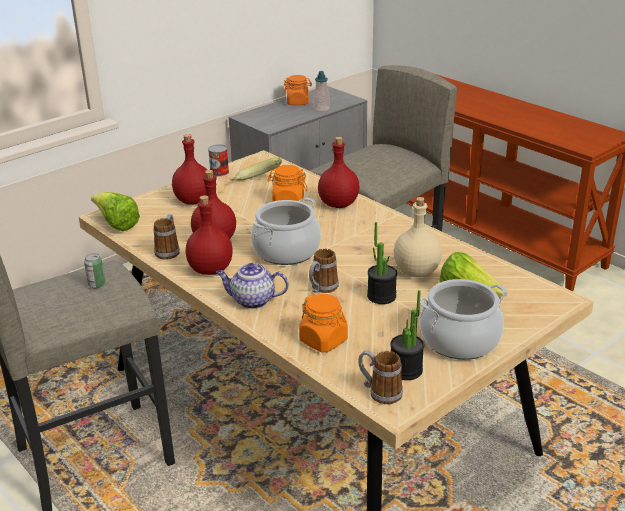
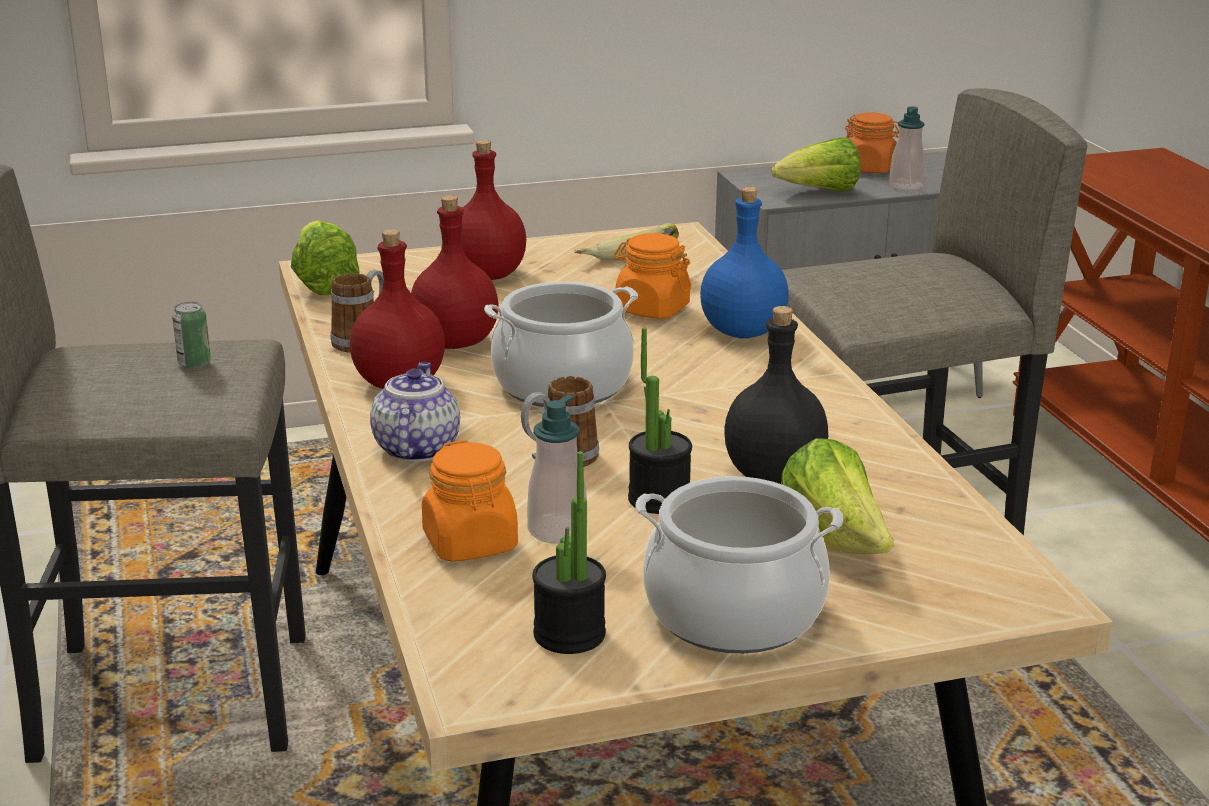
camera: 25 degrees right, 5 degrees down
(219, 172) = (579, 241): can -> none
(252, 301) = (416, 448): teapot -> teapot turned 60 degrees clockwise
(286, 120) = (820, 192): none -> lettuce
(339, 204) = (744, 331): red bottle -> blue bottle
(354, 323) = (557, 530): none -> soap dispenser
(379, 392) = (478, 657): mug -> none
(416, 272) = (772, 476): beige bottle -> black bottle

